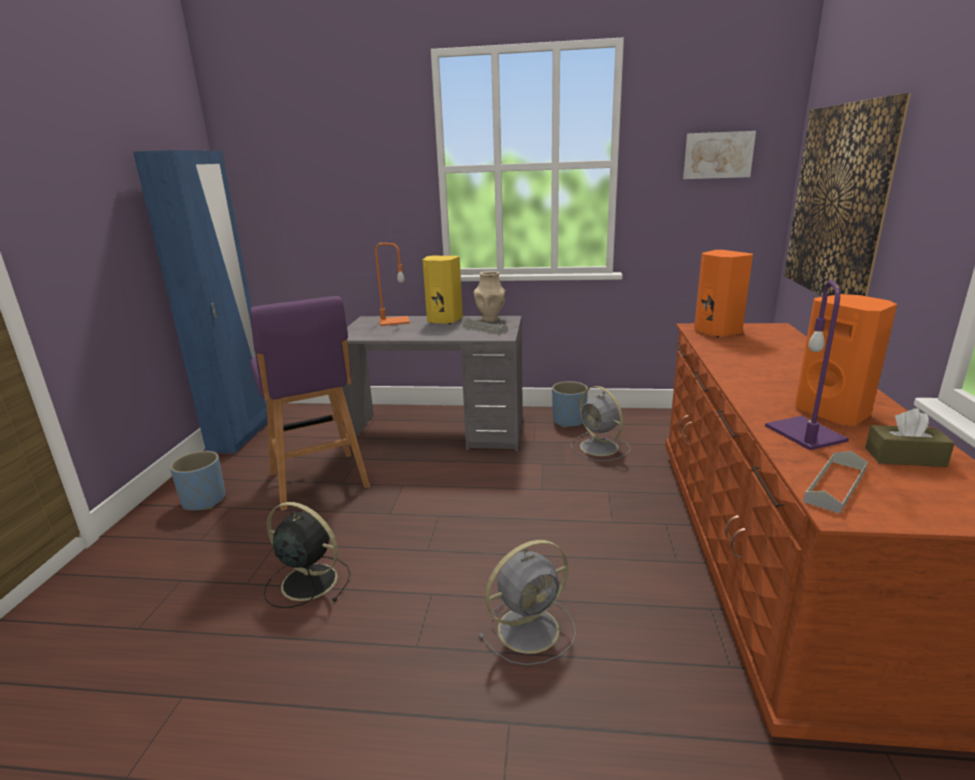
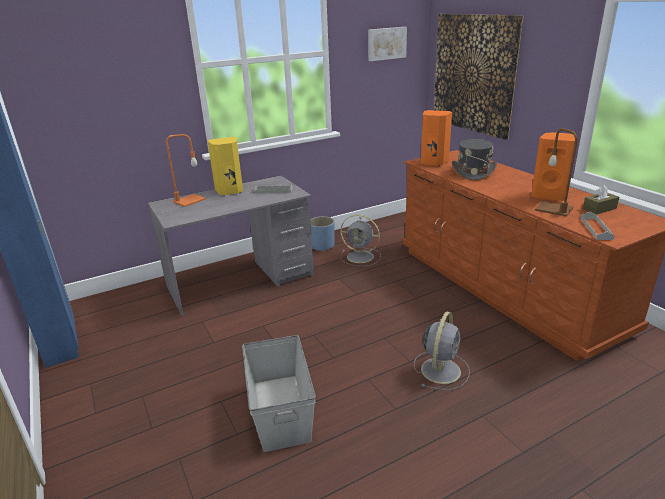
camera: 35 degrees left, 5 degrees up
(204, 501) = (108, 402): blue planter -> none
(307, 581) = (280, 411): black fan -> grey storage box
(319, 482) = (194, 348): purple stool -> none
(490, 319) = (264, 183): beige vase -> none
(756, 354) = (473, 172): none -> grey hat
(807, 434) = (555, 209): purple table lamp -> brown table lamp

